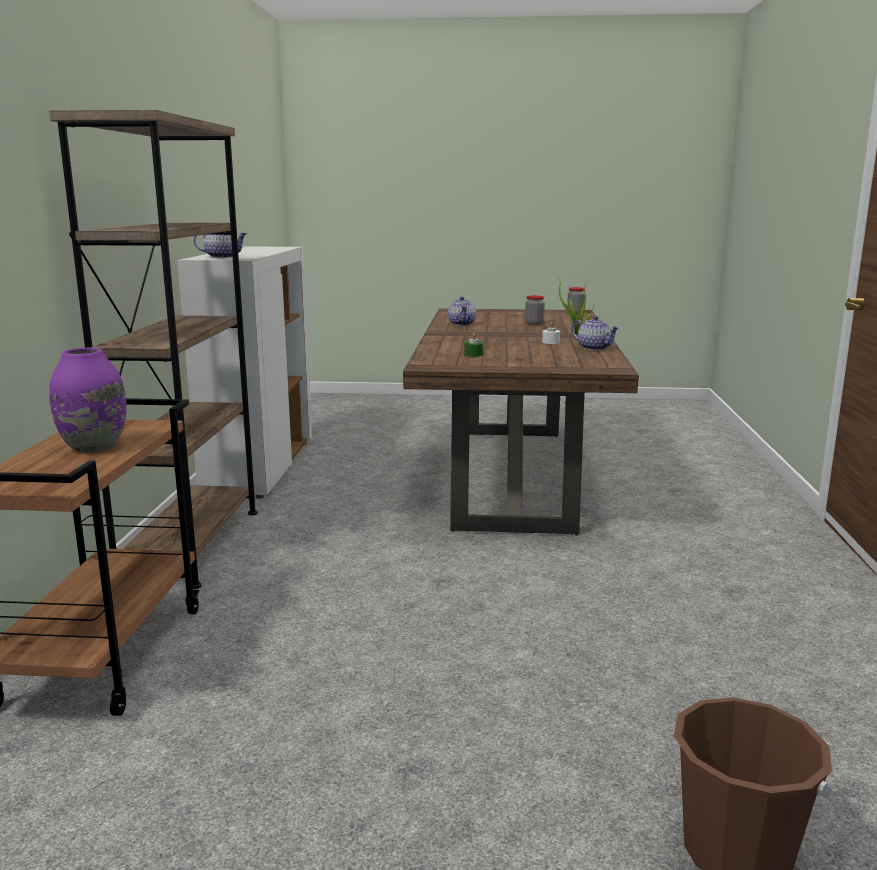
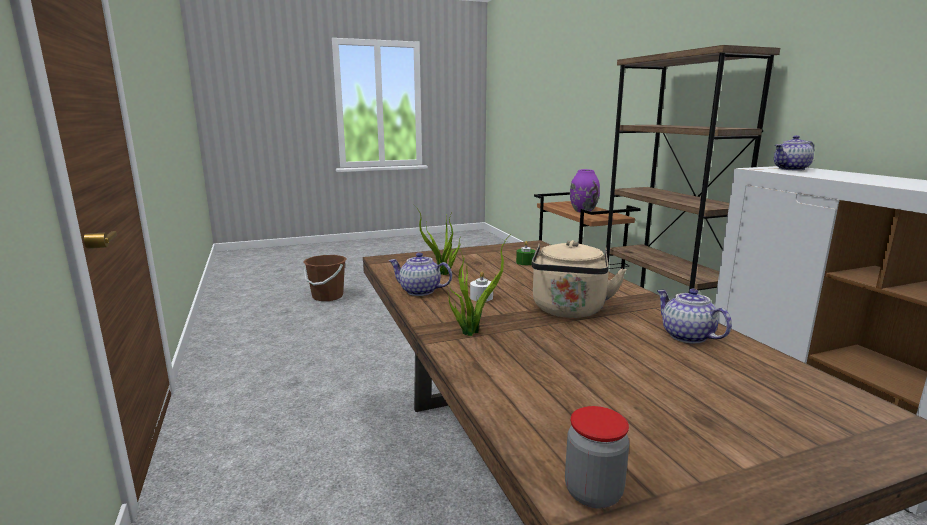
camera: 155 degrees right, 0 degrees up
(503, 334) = (569, 311): none -> beige kettle
(534, 324) = (583, 364): jar -> none
(563, 355) = (443, 273): none -> potted plant

